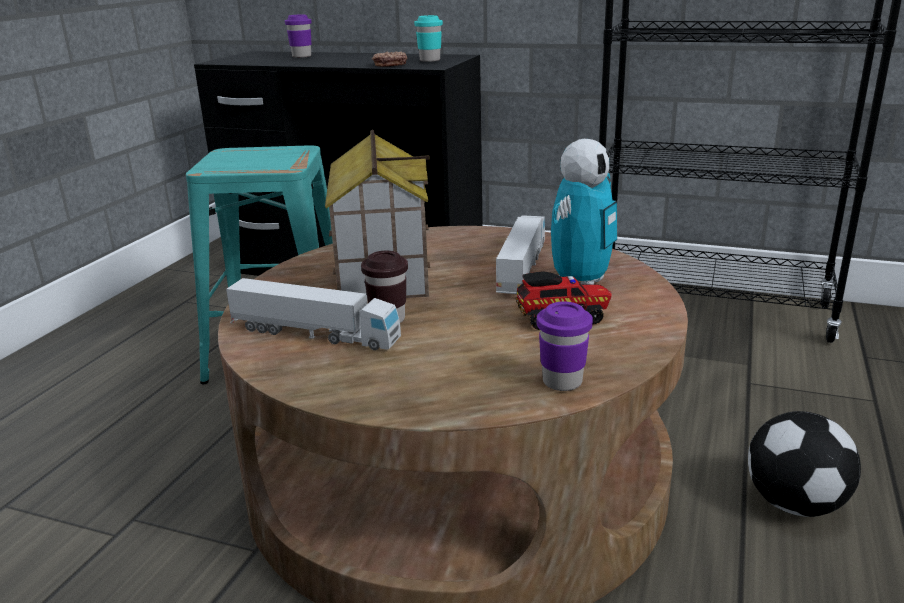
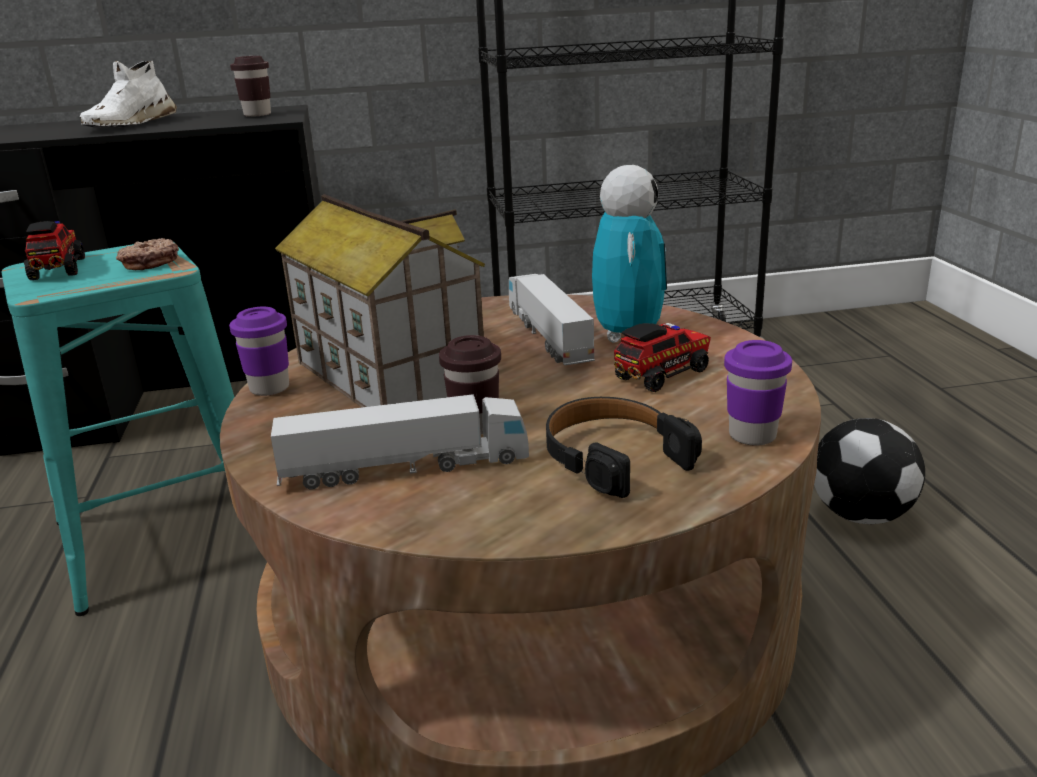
camera: 30 degrees left, 0 degrees up
(237, 155) = (59, 268): none -> toy truck
(301, 56) = (50, 127): purple cup -> purple cup (269, 388)
(345, 59) = (129, 124): none -> white shoe
(390, 65) = (213, 123): donut -> donut (149, 263)
(430, 60) = (257, 115): turquoise cup -> brown cup
(444, 366) = (613, 457): none -> black headphones

